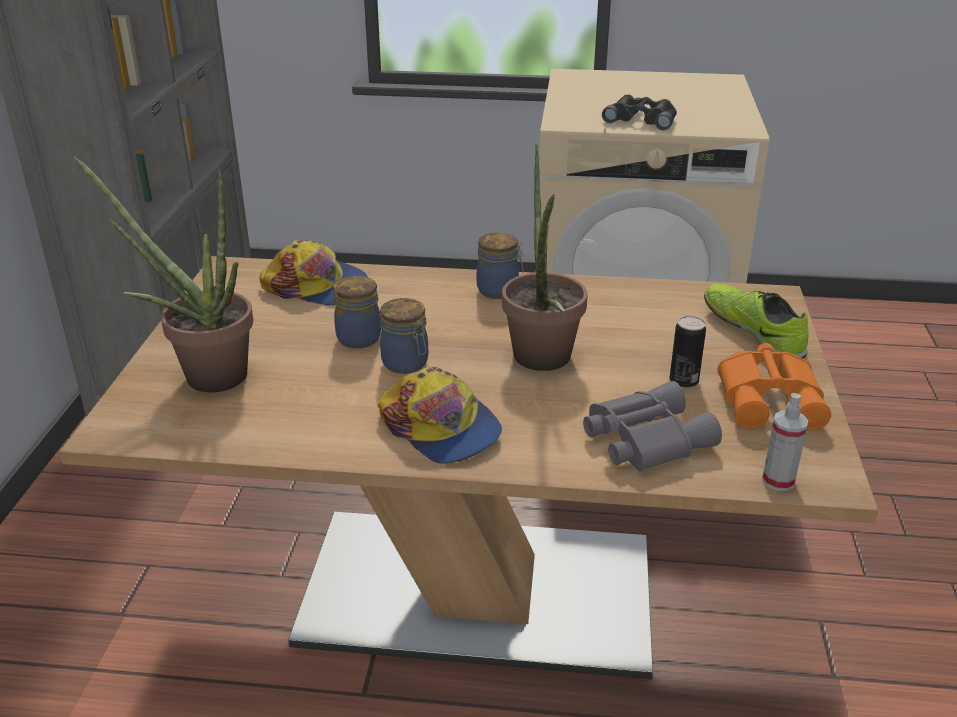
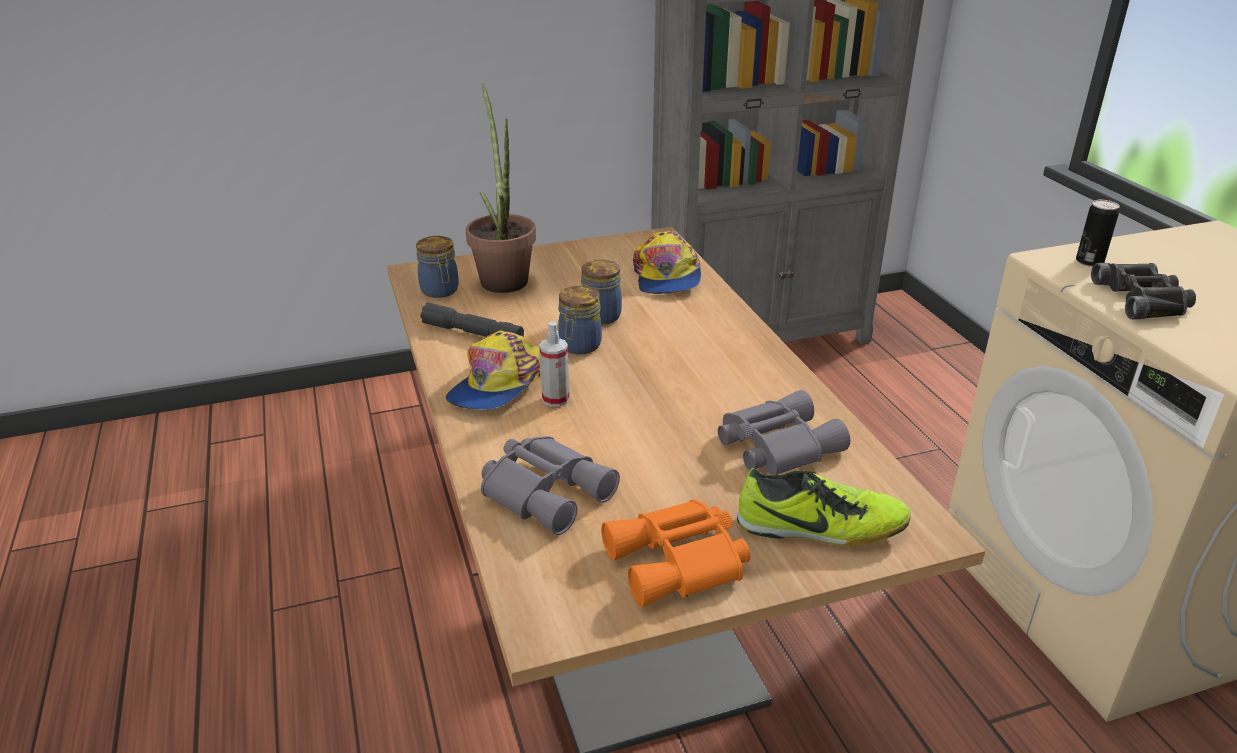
camera: 65 degrees right, 0 degrees up
(316, 420) = (473, 333): none -> grey flashlight
(499, 290) = (747, 356): jar -> jar (440, 291)
(542, 363) = (634, 408): potted plant -> none
(640, 317) = (775, 445): none -> grey binoculars
(683, 380) = (670, 496): can -> can (1089, 261)
(753, 331) = (820, 528): shoe -> shoe turned 60 degrees clockwise
(778, 481) = (524, 589): spray bottle -> spray bottle (555, 399)

